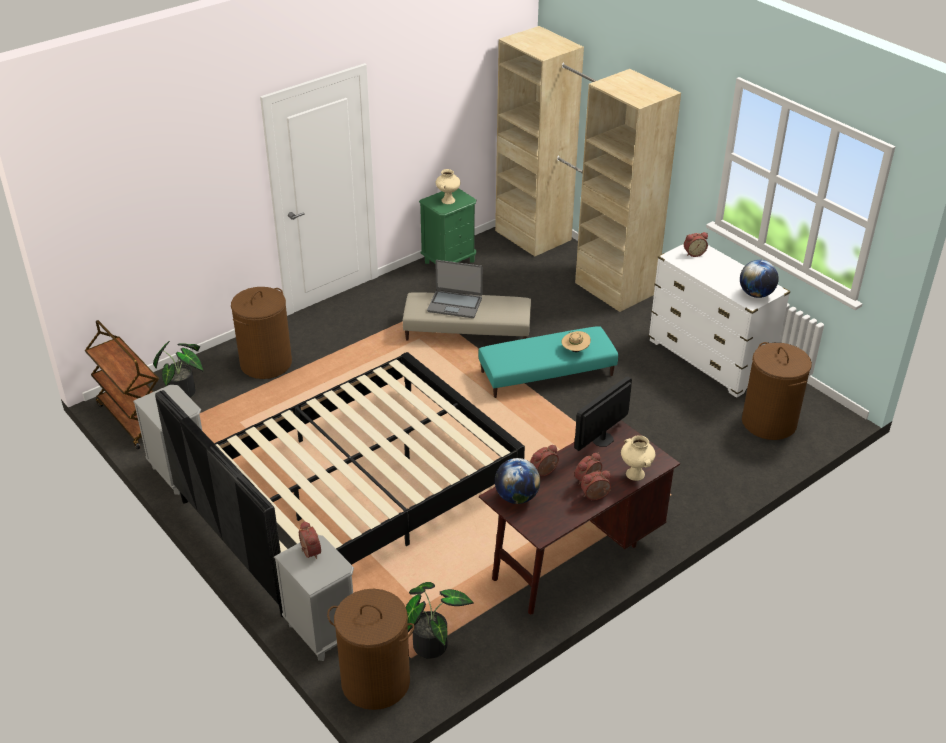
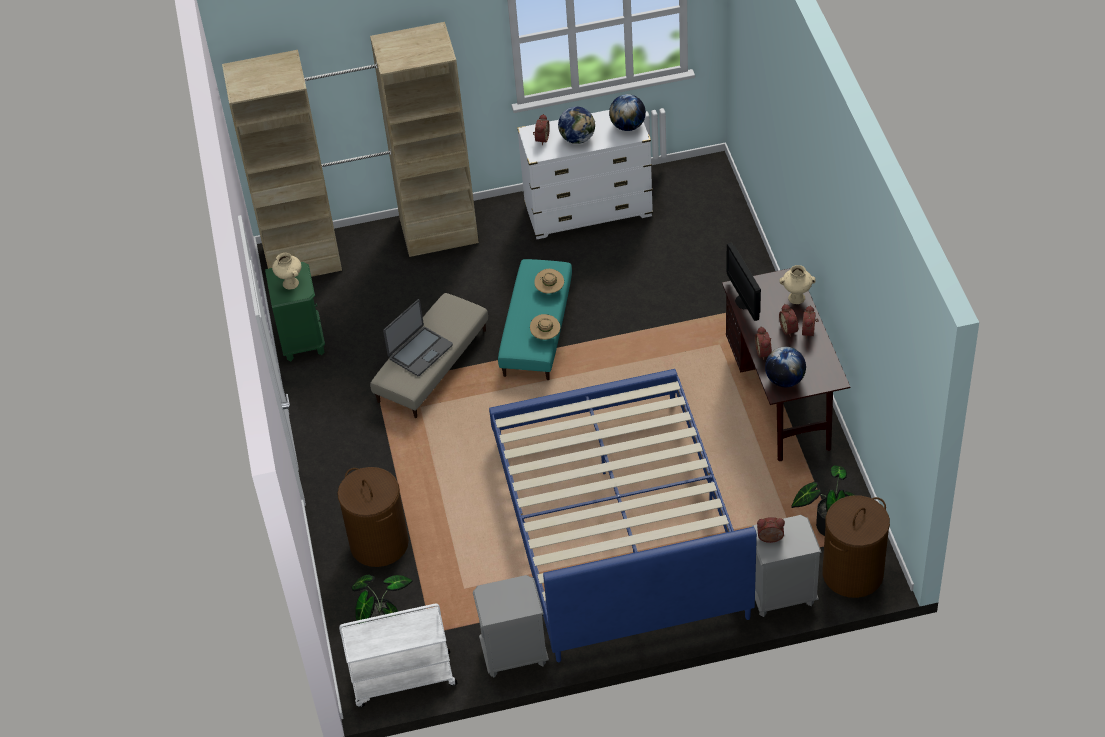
camera: 60 degrees left, 10 degrees up
(133, 419) = (402, 680): brown cart -> white cart
(351, 492) = (617, 527): black bed -> blue bed
(520, 364) = (545, 335): none -> beige hat
(713, 272) = (577, 138): none -> globe
(769, 422) = (694, 210): brown laundry basket -> none

